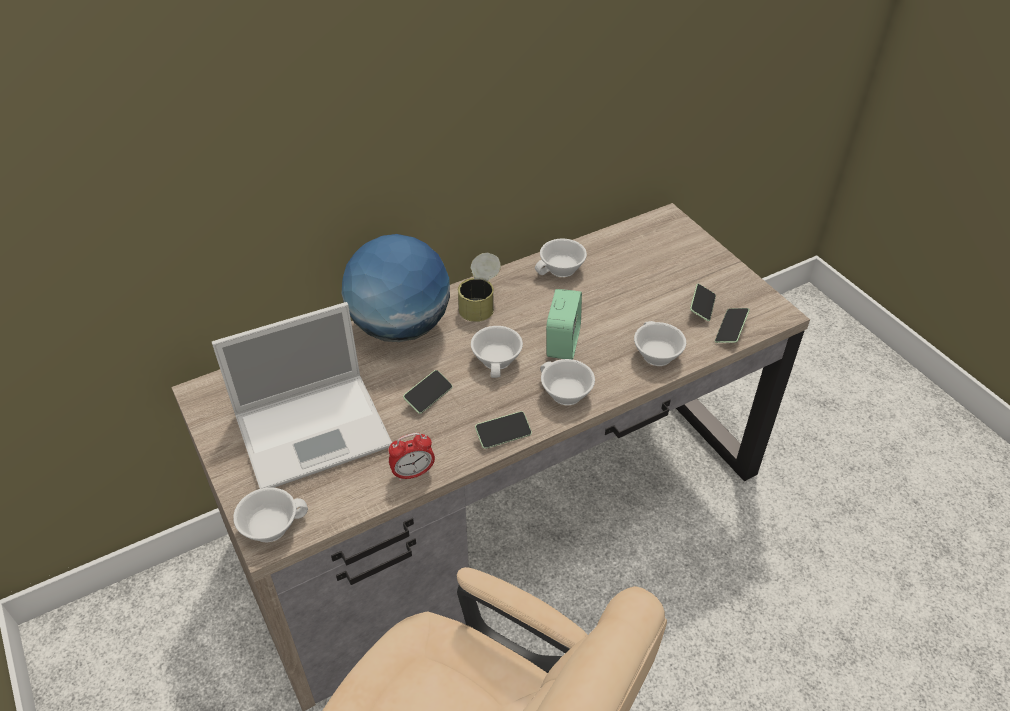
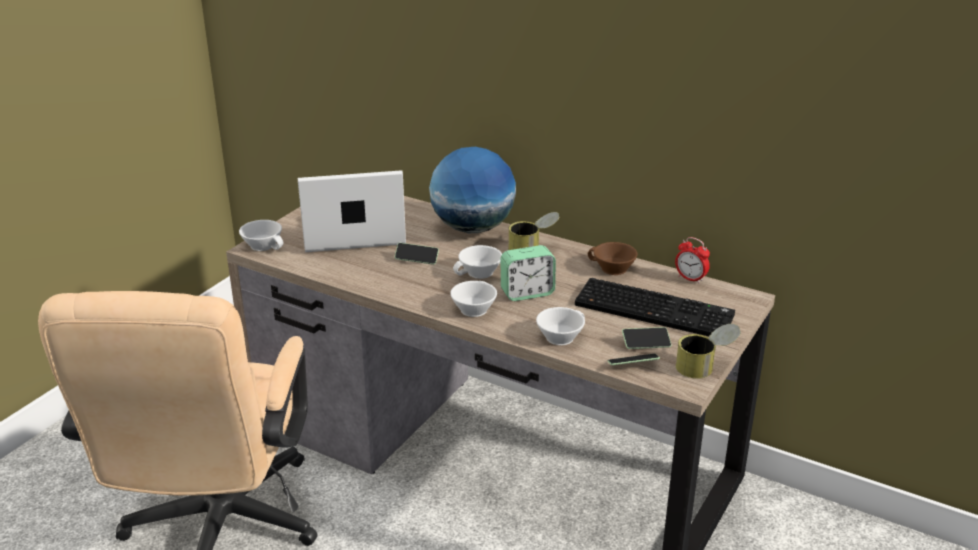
camera: 60 degrees right, 15 degrees down
(315, 429) = (351, 232): laptop -> laptop turned 135 degrees clockwise
(413, 473) = (343, 275): alarm clock -> alarm clock (690, 278)
(503, 435) = (407, 296): phone -> none
(561, 270) = (612, 269): white cup -> brown cup
(650, 276) = (656, 309): none -> keyboard
(756, 290) = (705, 367): none -> can

